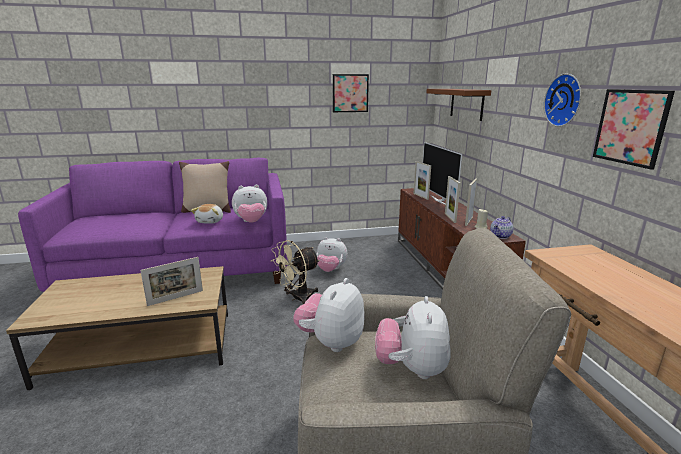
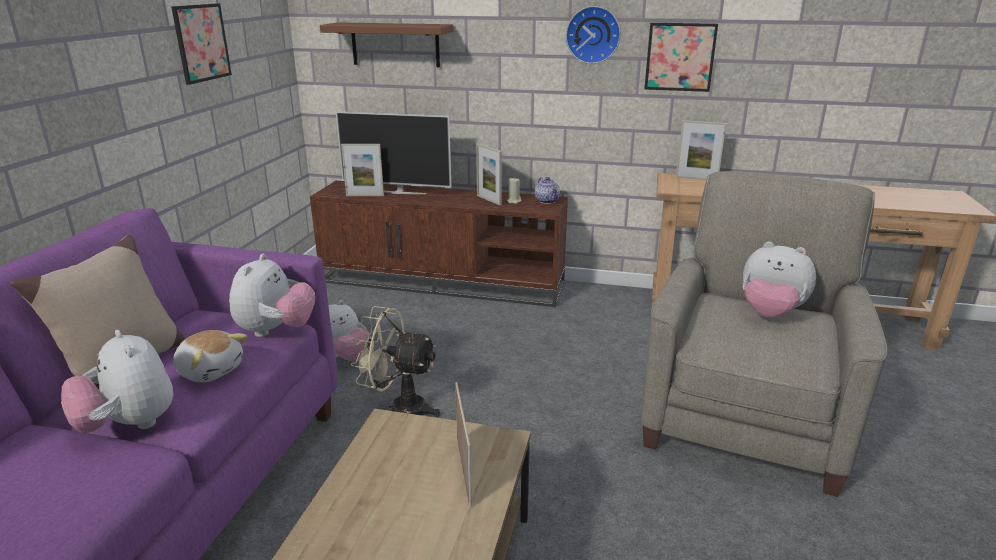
camera: 65 degrees left, 5 degrees up
(297, 298) = (399, 409): beige fan -> beige fan turned 120 degrees clockwise
(331, 342) = (713, 341): plush toy -> plush toy (129, 425)
(450, 218) = (467, 204): picture frame -> picture frame (696, 178)

